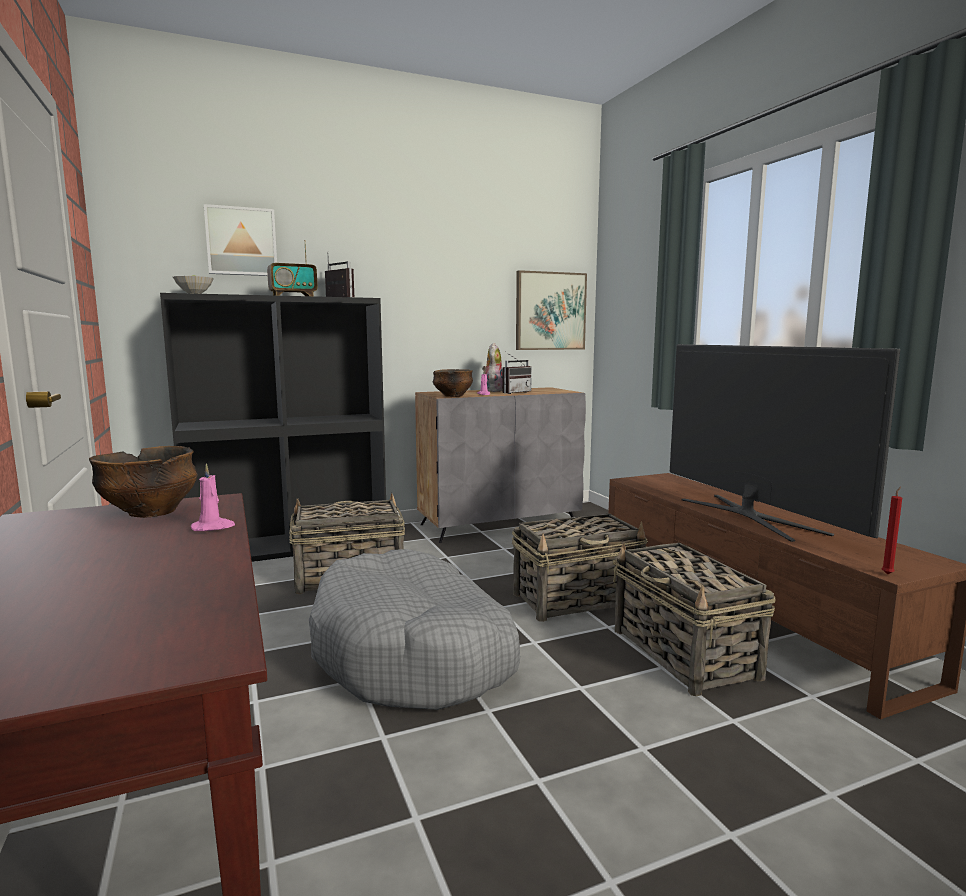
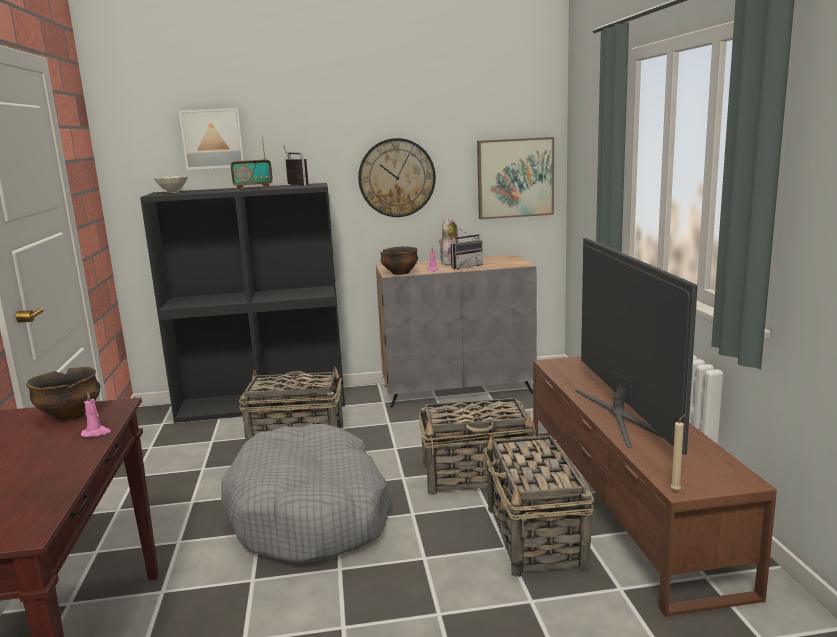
camera: 15 degrees right, 5 degrees up
(438, 302) = (396, 178): none -> wall clock
(888, 574) = (676, 490): red candle -> beige candle

